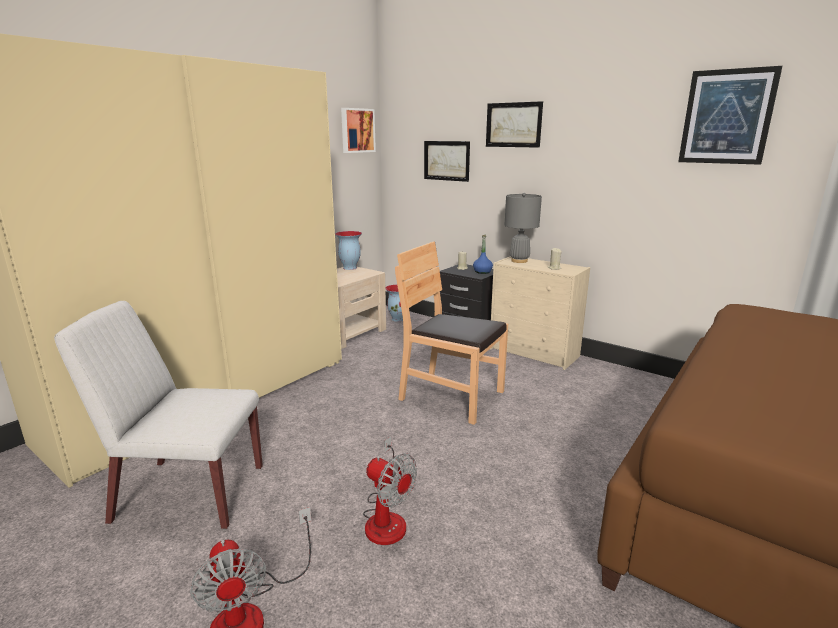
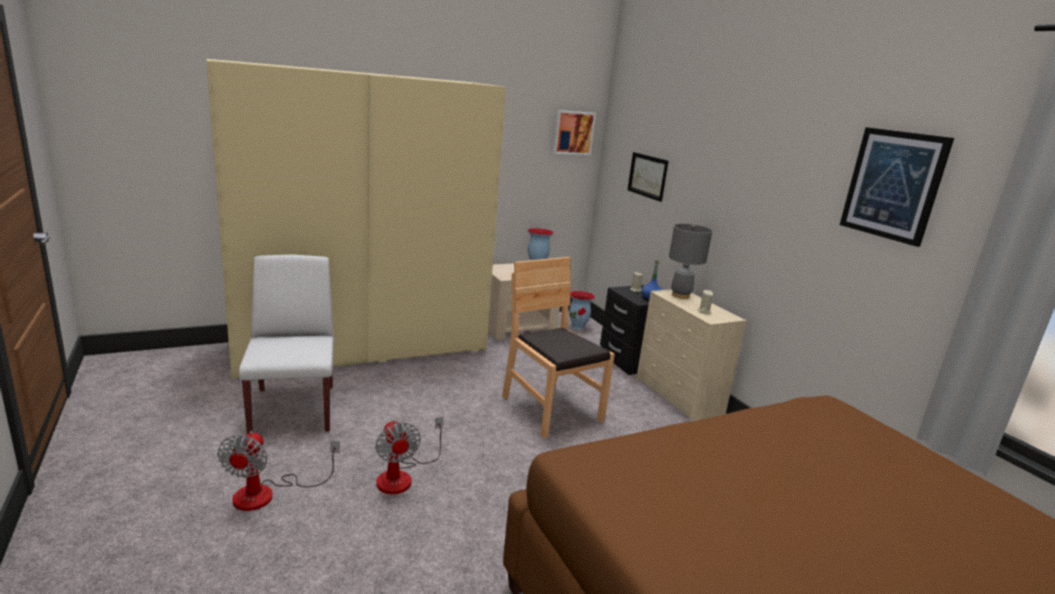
camera: 25 degrees right, 0 degrees up
(188, 493) = (293, 409): white chair -> white chair turned 45 degrees clockwise
(513, 125) = (705, 151): picture -> none

